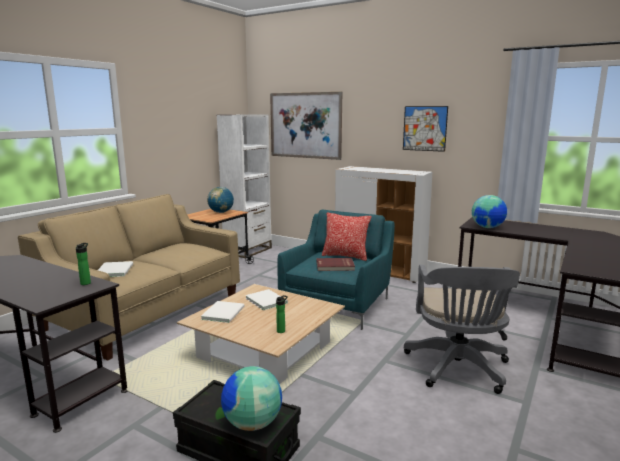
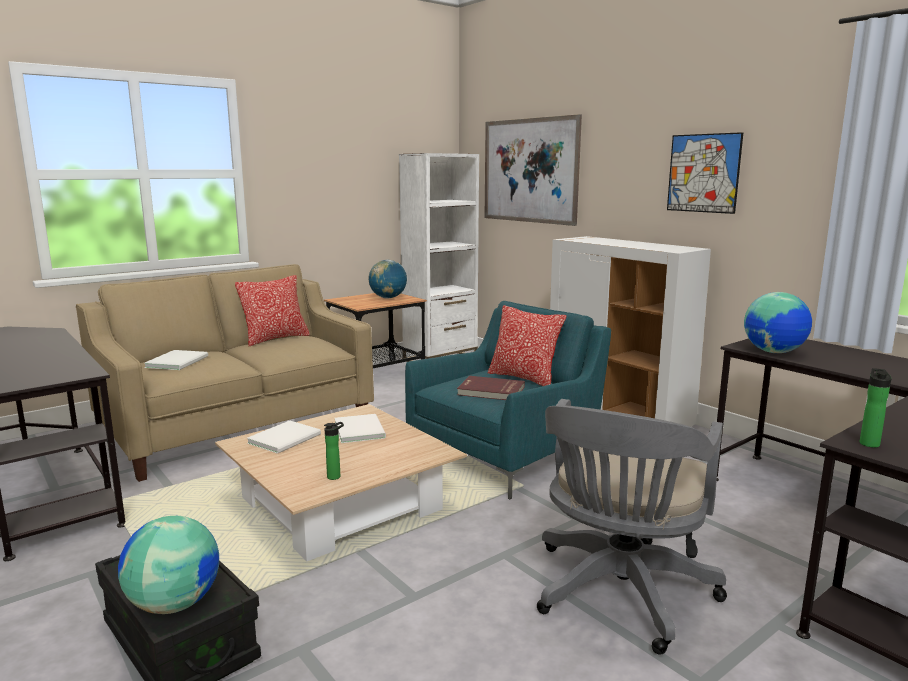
camera: 20 degrees right, 0 degrees up
(86, 283) = (76, 369): bottle -> bottle (868, 443)
(166, 247) = (275, 339): none -> pillow

